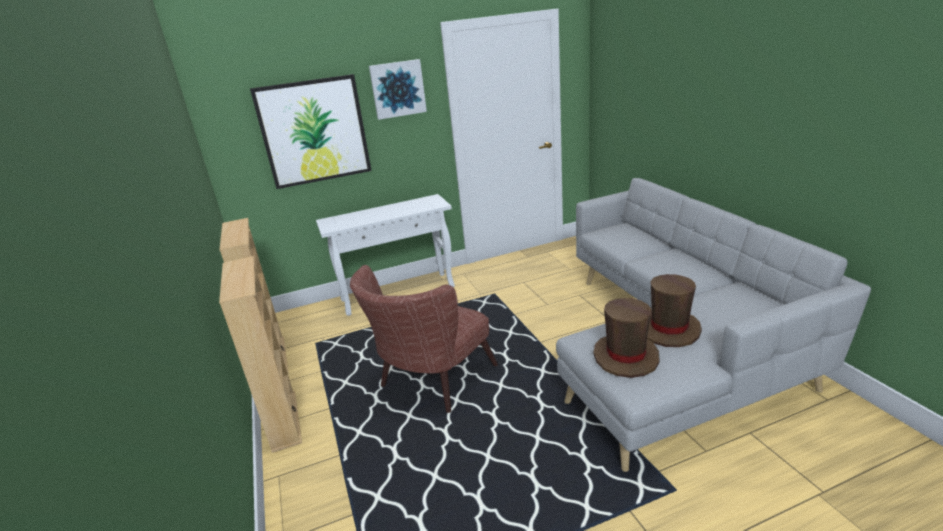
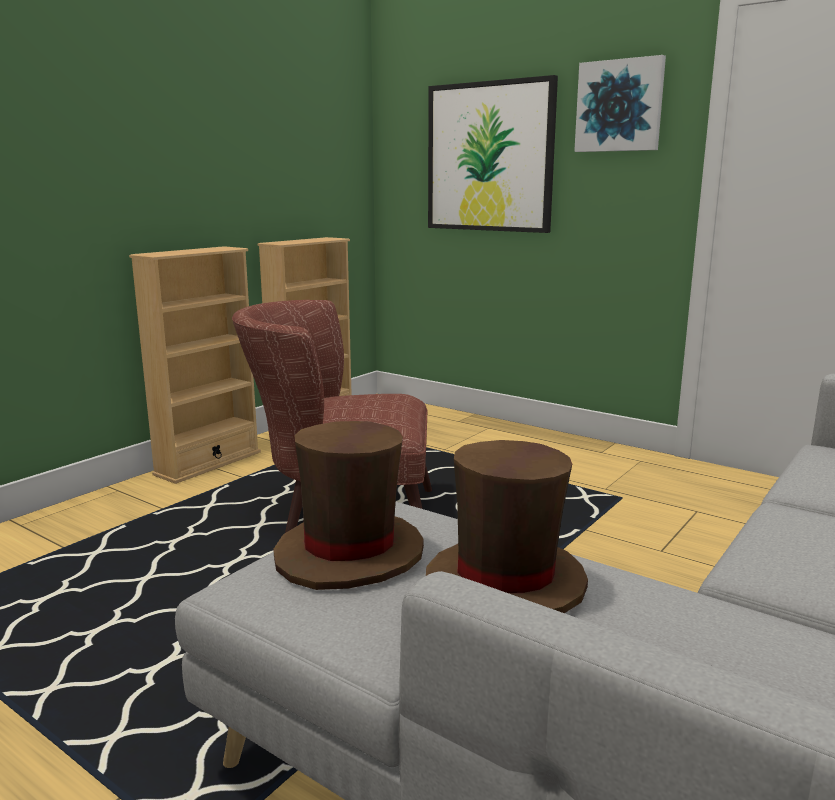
camera: 55 degrees right, 10 degrees down
(398, 293) = (523, 438): white console table -> none

